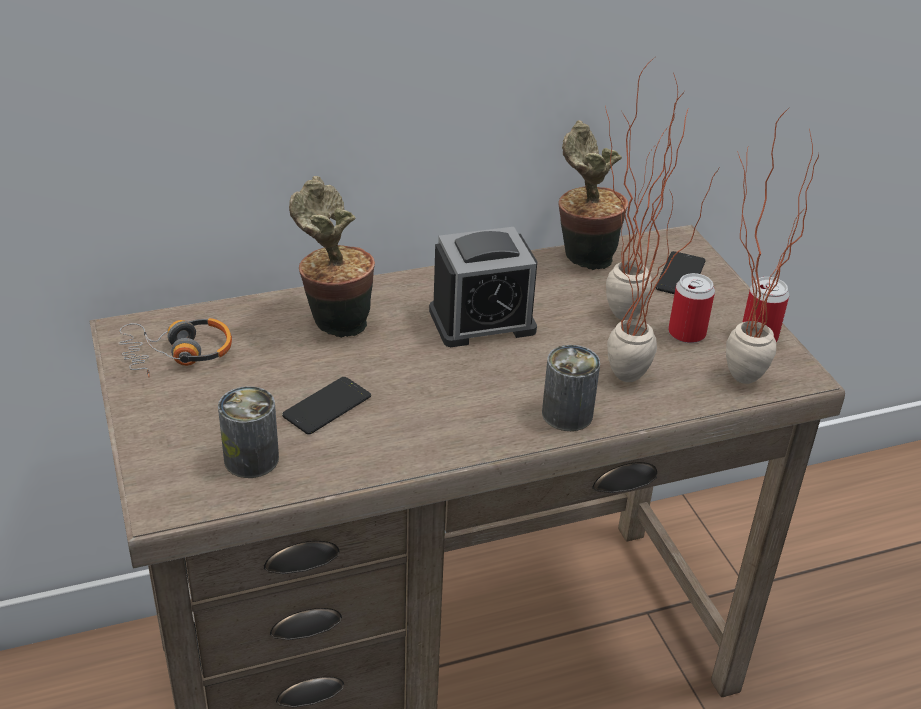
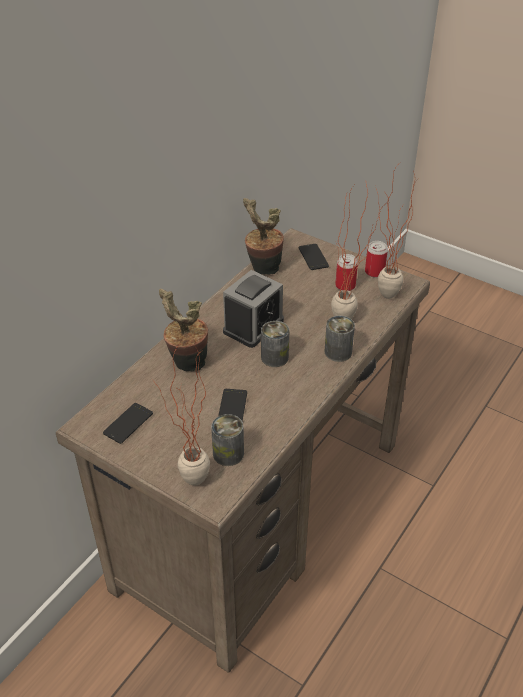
camera: 35 degrees left, 5 degrees up
(177, 355) = (128, 423): headphones -> phone
(463, 374) = (274, 357): none -> can
(611, 318) = (307, 294): potted plant -> potted plant (189, 487)

